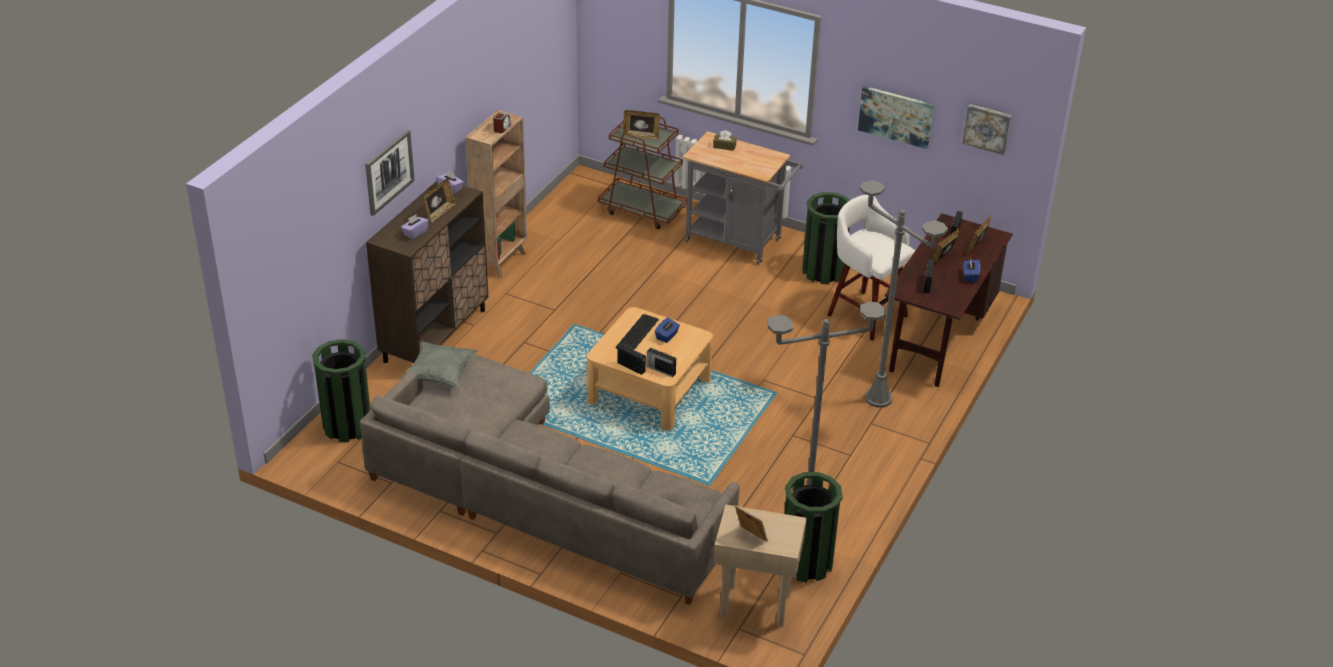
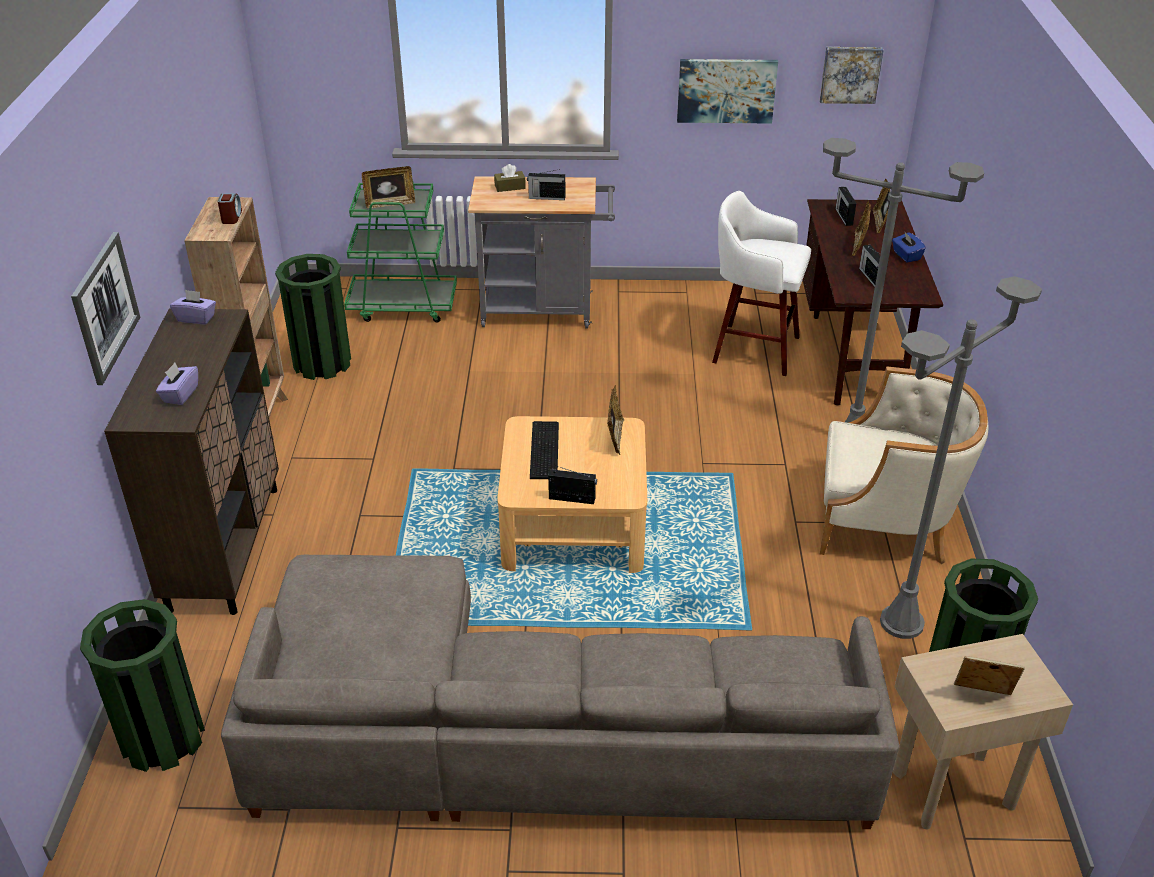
camera: 25 degrees left, 0 degrees up
(439, 213) = (201, 355): picture frame -> picture frame (615, 438)
(440, 375) = (299, 605): grey pillow -> none
(643, 210) = (403, 305): brown cart -> green cart
(660, 370) = (613, 489): radio -> radio (546, 197)
(667, 336) = (586, 441): blue tissue box -> none
(823, 271) = (666, 315): green trash can -> green trash can (322, 363)
(853, 454) = (885, 521): none -> beige armchair

